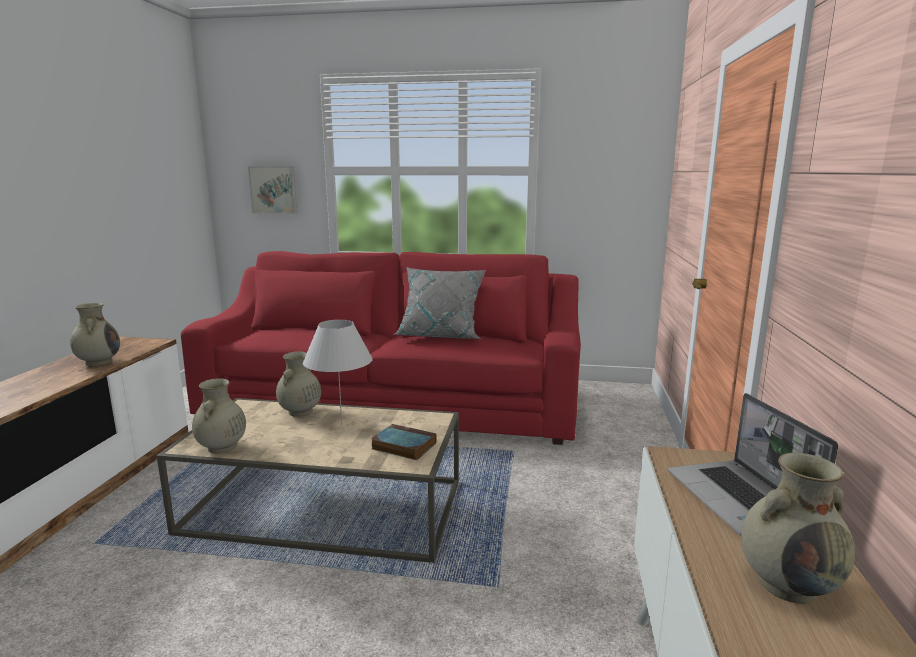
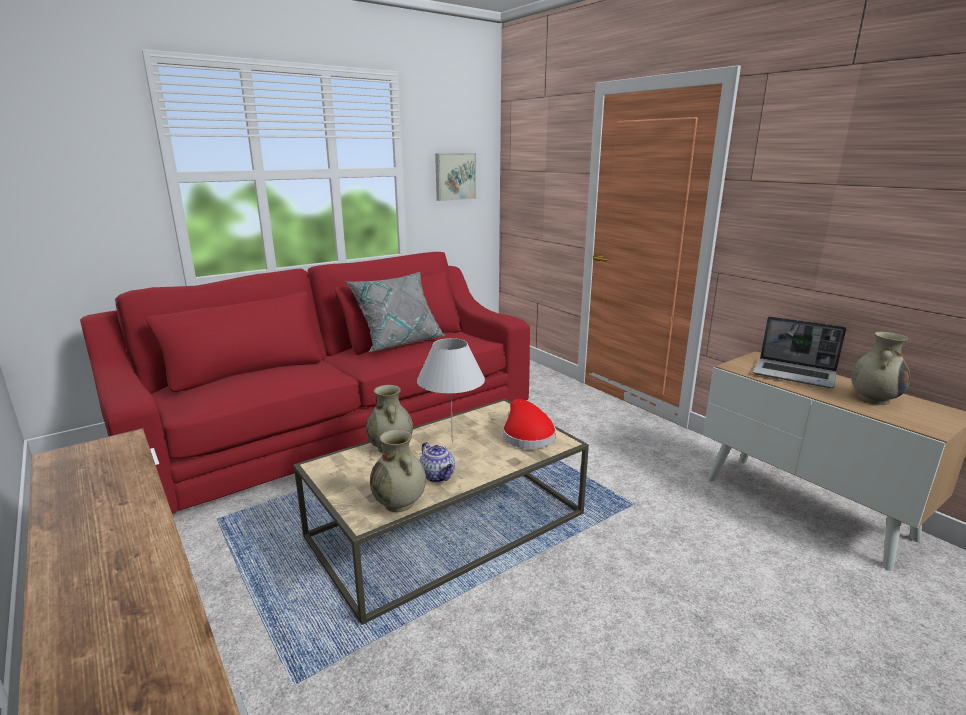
camera: 45 degrees left, 5 degrees up
(99, 362) = (118, 486): beige vase -> none
(274, 190) = (84, 206): picture -> picture (454, 176)
(279, 443) = (438, 476): none -> teapot
(402, 446) = (526, 435): book -> red hat

